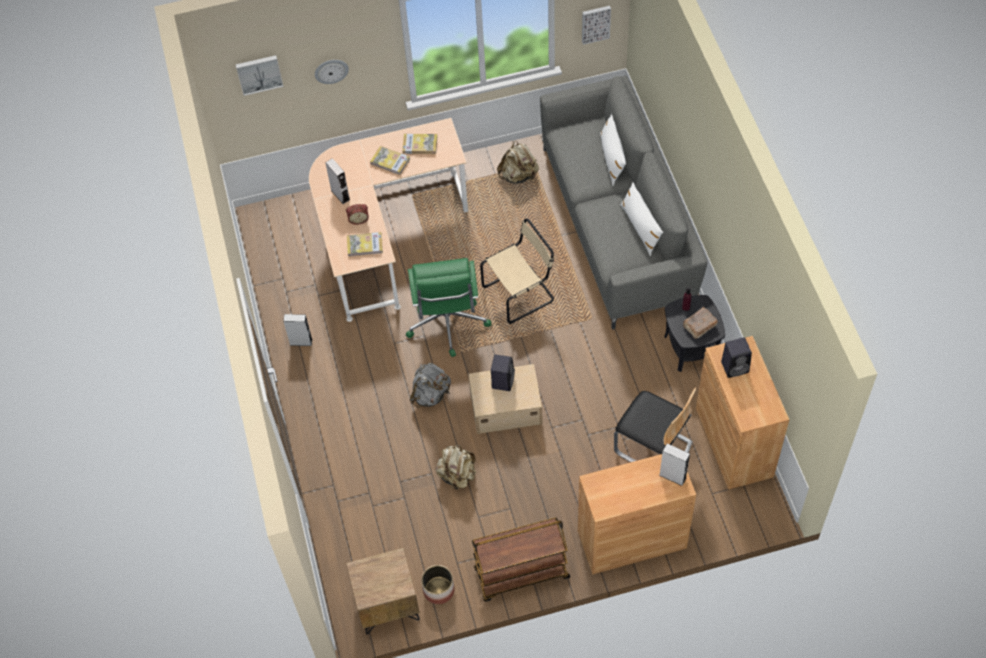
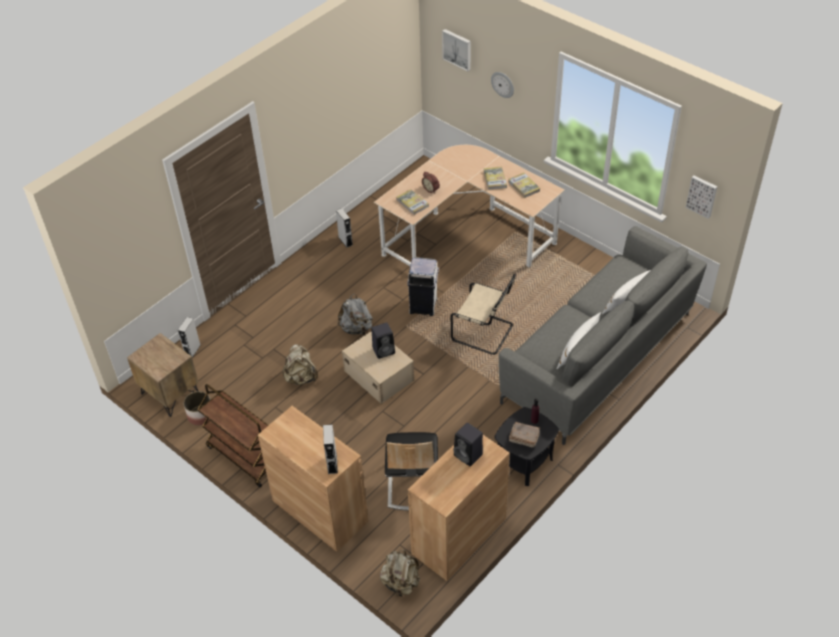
camera: 55 degrees right, 10 degrees down
(340, 195) = (443, 170): grey speaker -> grey speaker (192, 350)
(447, 323) = (424, 306): green office chair -> white trash can
(518, 175) = (588, 278): beige backpack -> beige backpack (401, 582)

